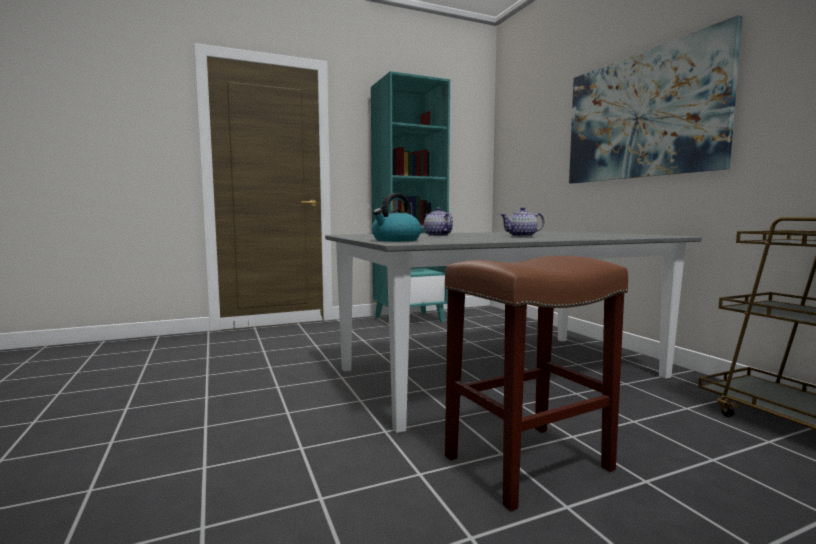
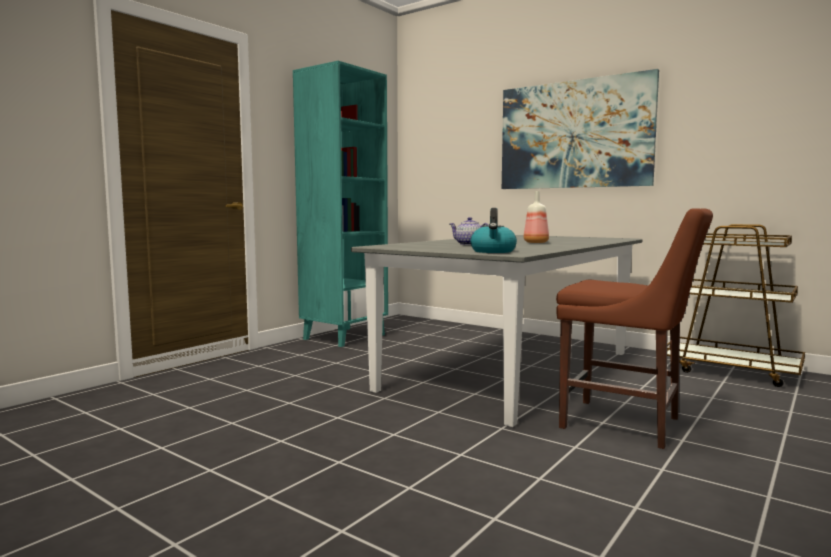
camera: 30 degrees left, 0 degrees up
(522, 236) = (537, 242): teapot -> bottle
(527, 464) = (627, 424): brown stool -> brown chair

